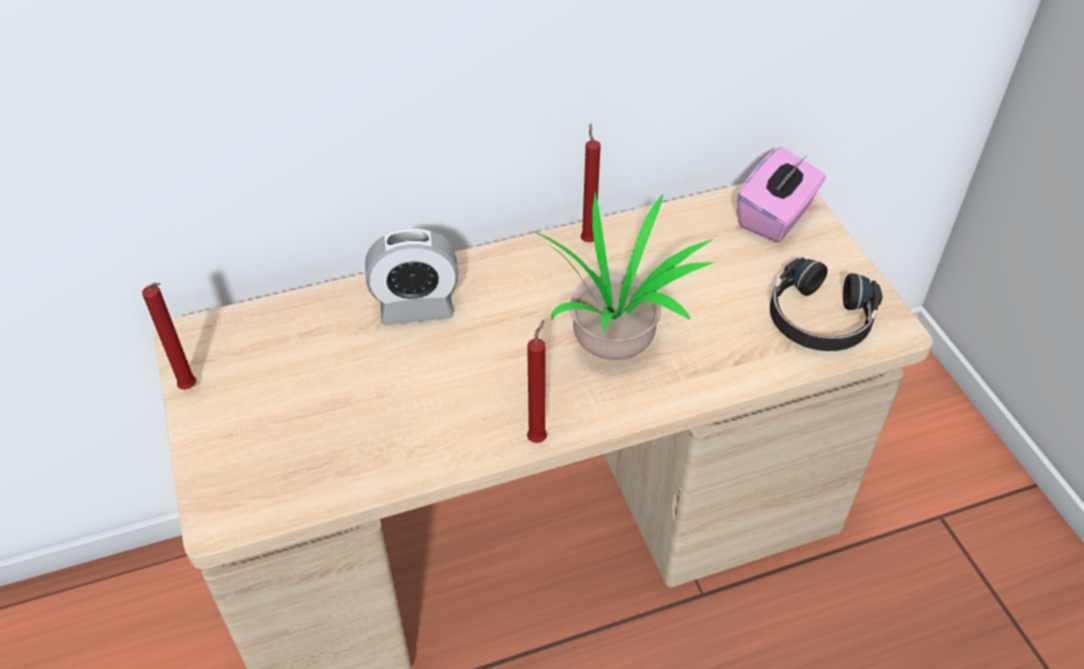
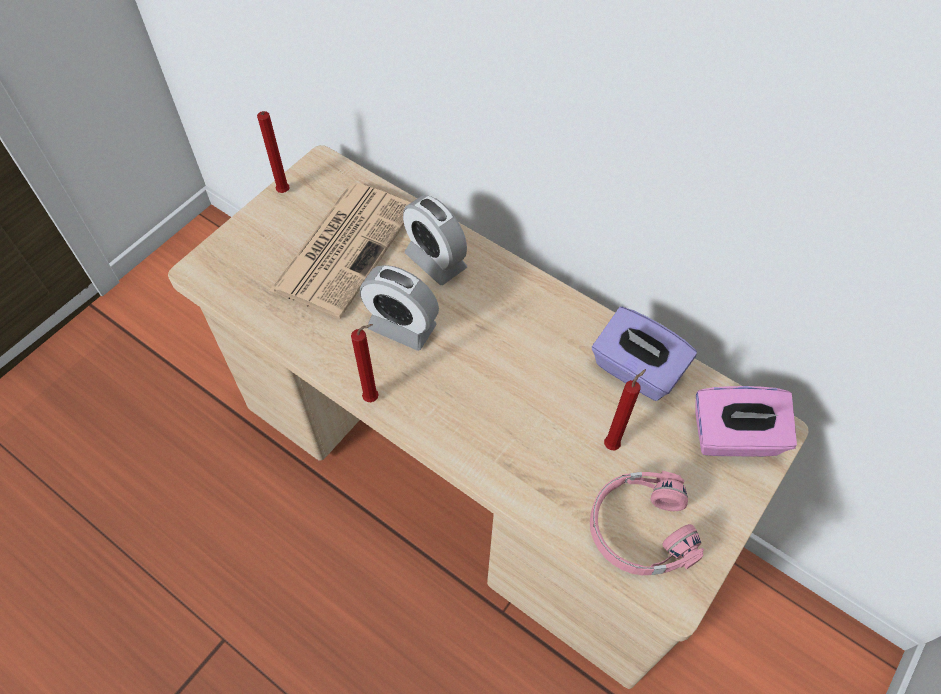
camera: 55 degrees right, 10 degrees up
(324, 370) = (345, 247): none -> newspaper
(472, 373) = (402, 327): none -> alarm clock
(588, 240) = (588, 321): red candle -> red candle (613, 444)
(614, 341) = (498, 395): potted plant -> none
(665, 238) = (635, 370): none -> purple tissue box
(819, 318) = (639, 528): black headphones -> pink headphones

